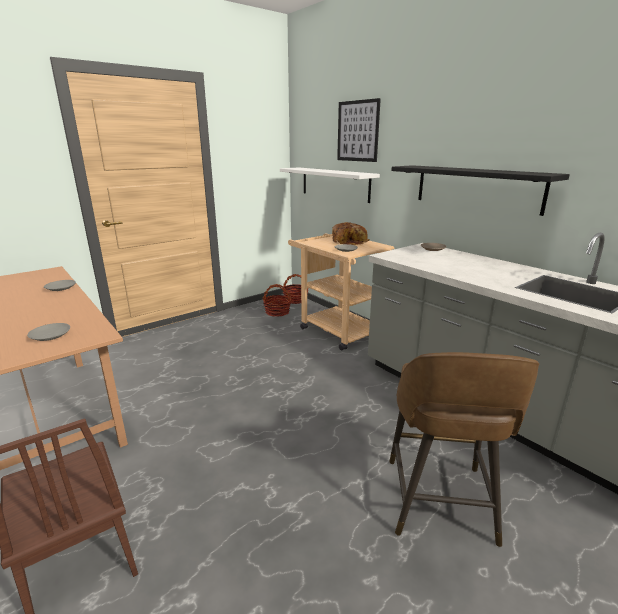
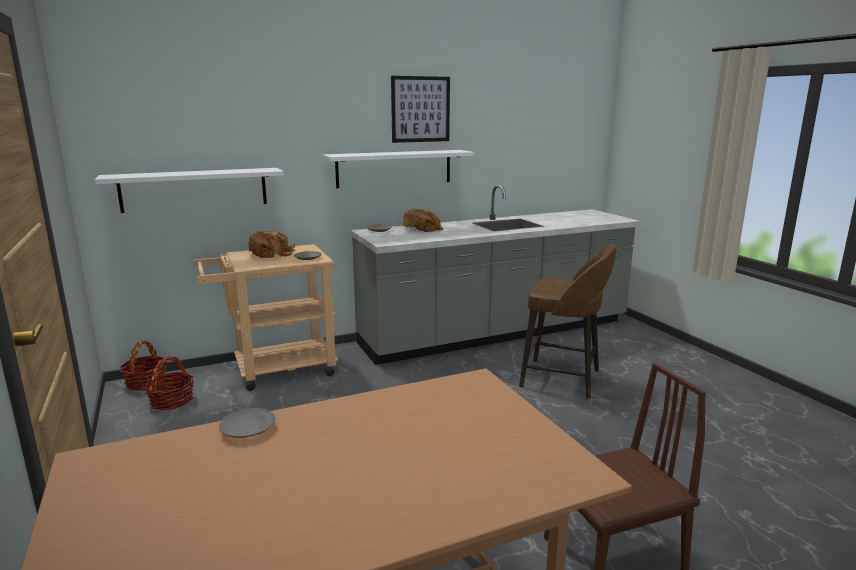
camera: 75 degrees left, 5 degrees down
(50, 336) = (469, 407): grey plate -> none
(357, 131) = (231, 119): picture -> picture (420, 109)
(468, 260) = (423, 229): none -> bread
(476, 188) = (394, 168): black shelf -> white shelf

